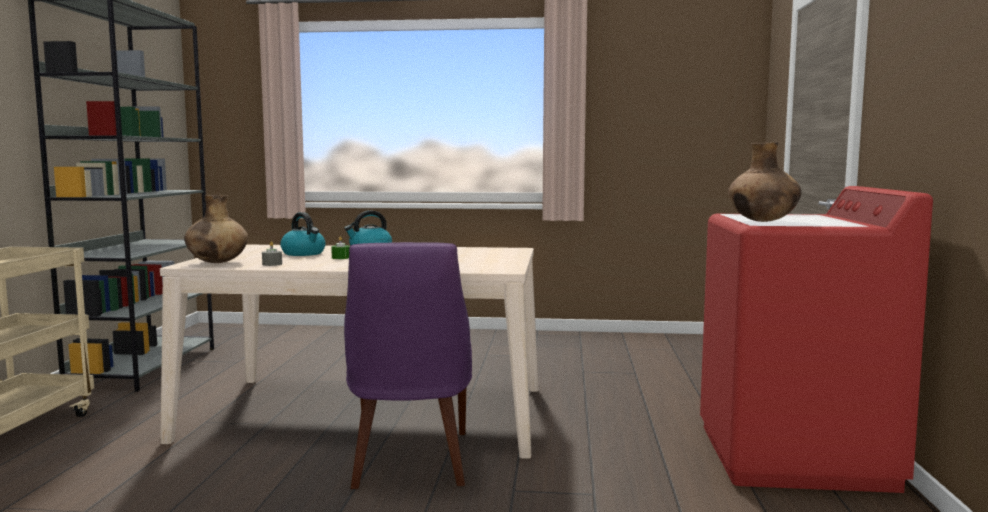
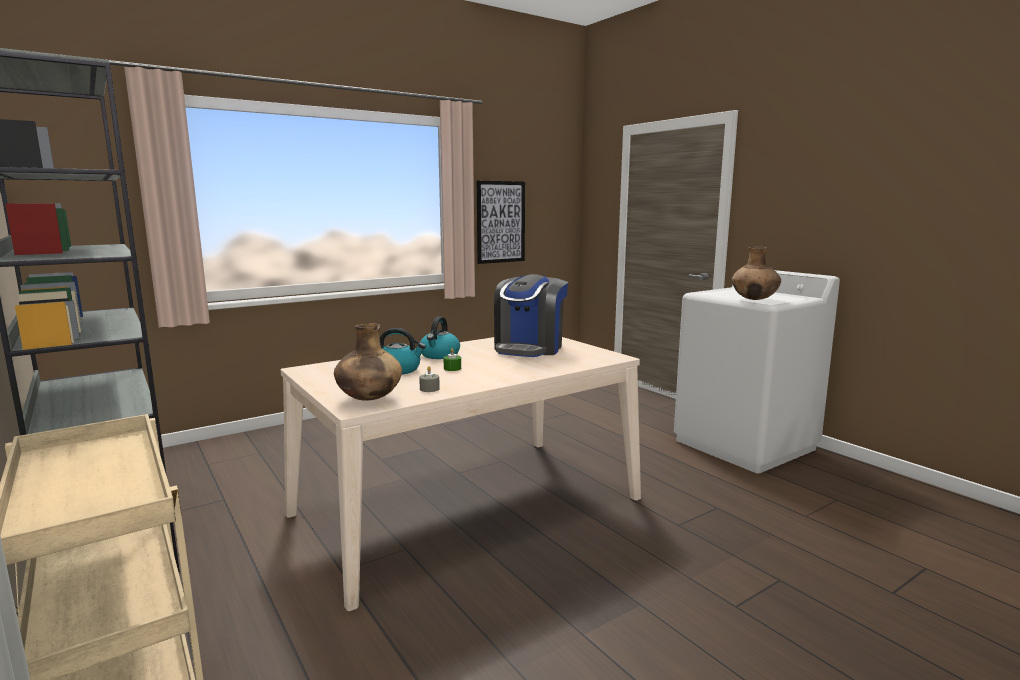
camera: 40 degrees left, 5 degrees up
(410, 462) = (582, 533): purple chair -> none
(460, 256) = (529, 348): none -> coffee machine
(632, 135) = (500, 222): none -> picture
(794, 456) = (745, 445): red washing machine -> white washing machine

